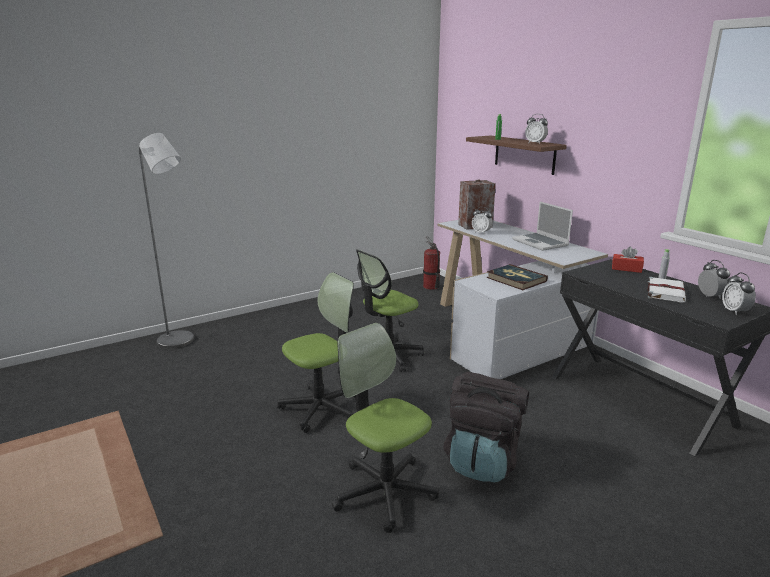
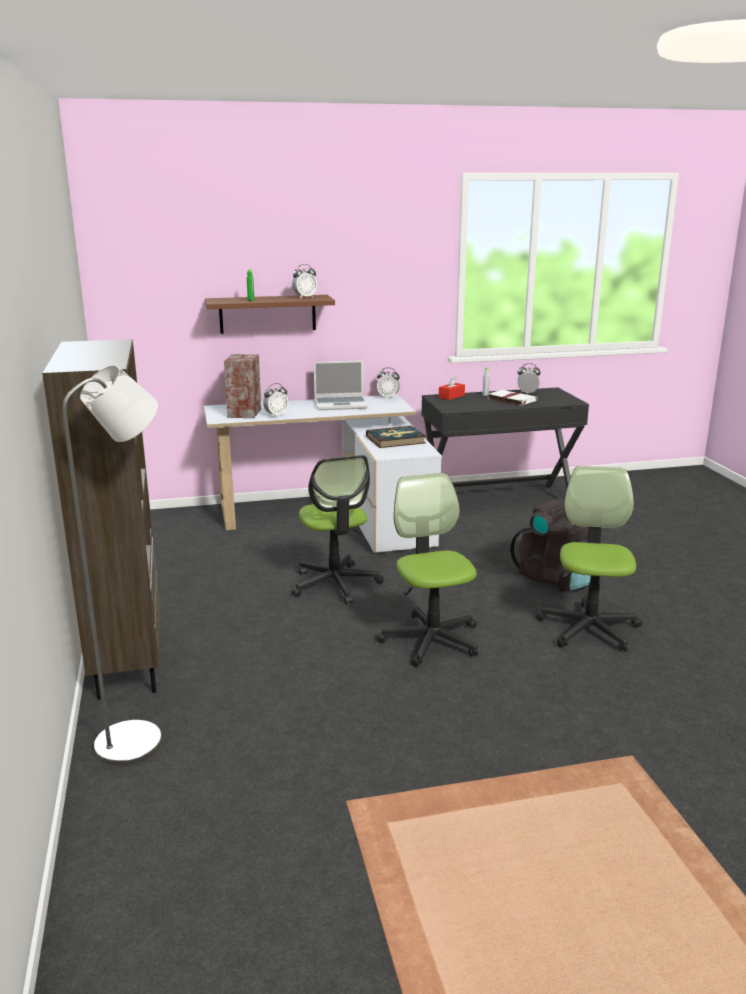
camera: 70 degrees left, 0 degrees up
(252, 321) = (127, 664): none -> brown bookcase
(384, 491) = (589, 628): office chair -> office chair turned 120 degrees clockwise
(431, 287) = (165, 524): fire extinguisher -> none
(734, 311) = (558, 395): alarm clock -> alarm clock (388, 397)

